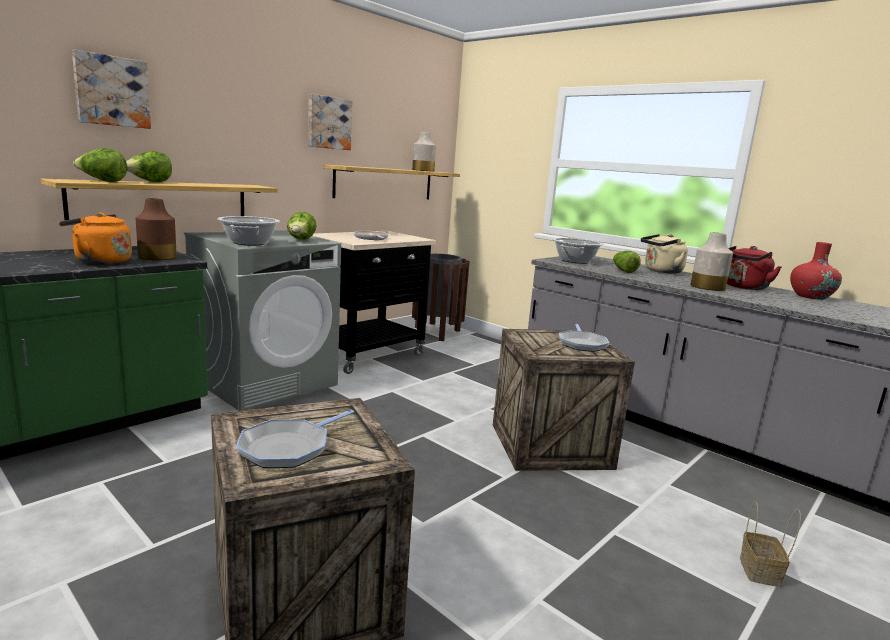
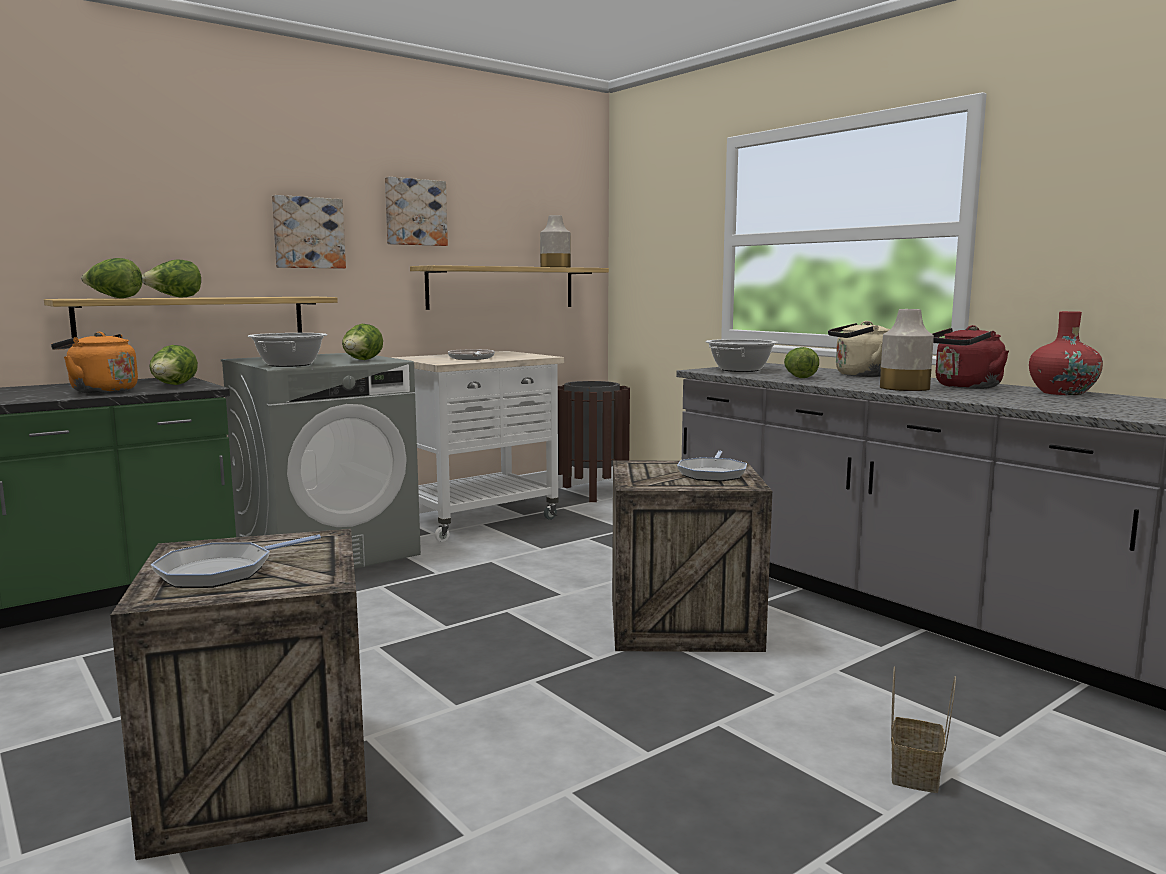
camera: 10 degrees right, 5 degrees down
(112, 91) = (128, 192): picture -> picture (308, 233)
(158, 257) = (174, 385): brown vase -> lettuce
(366, 354) = (478, 519): black cart -> white cart

